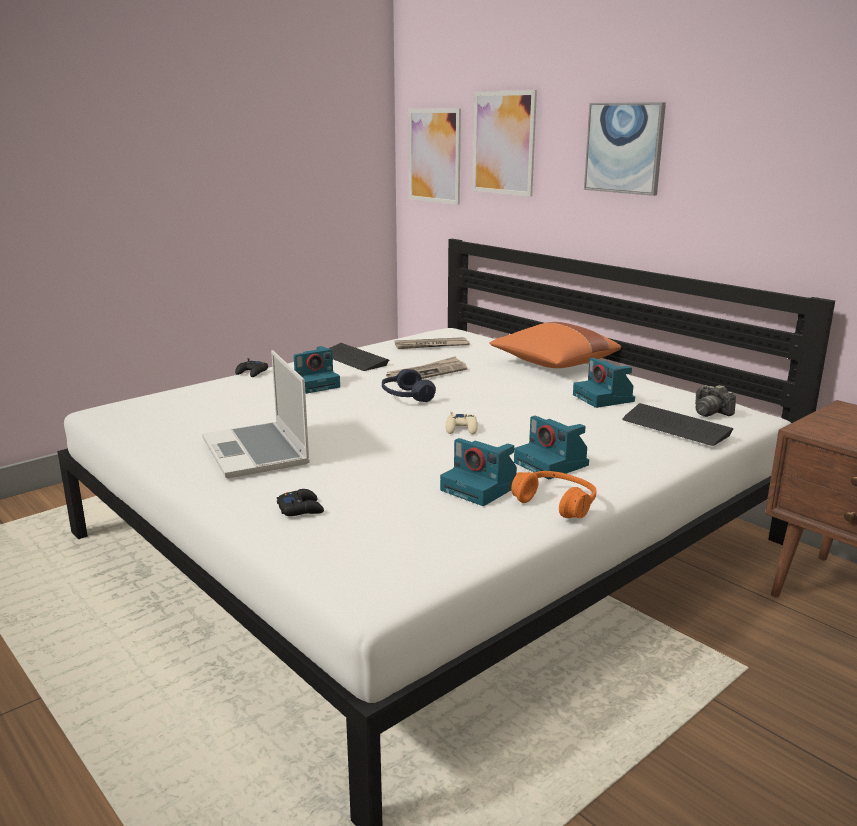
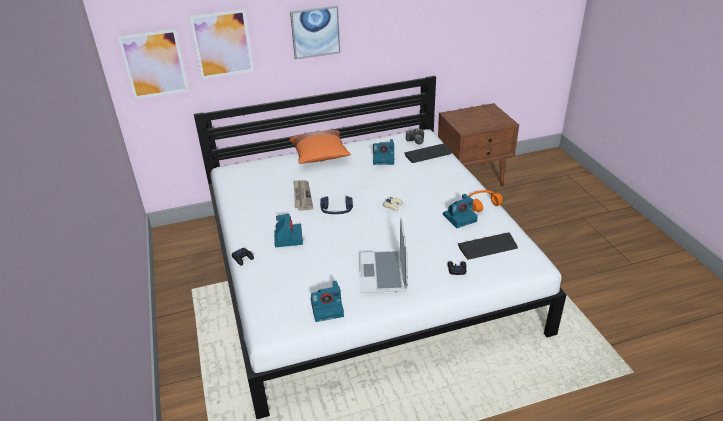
camera: 65 degrees left, 15 degrees up
(257, 452) = (383, 273): laptop -> laptop turned 90 degrees clockwise
(353, 359) = (252, 215): keyboard -> keyboard (487, 247)
(430, 346) = (252, 183): newspaper -> none
(552, 464) = (446, 194): camera -> camera (327, 308)

